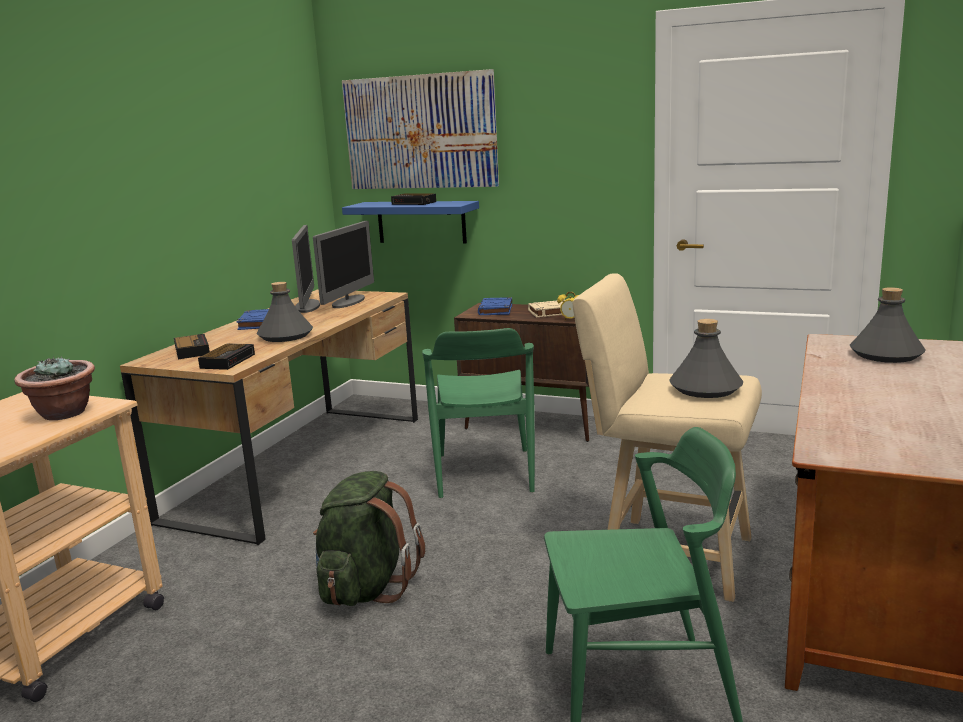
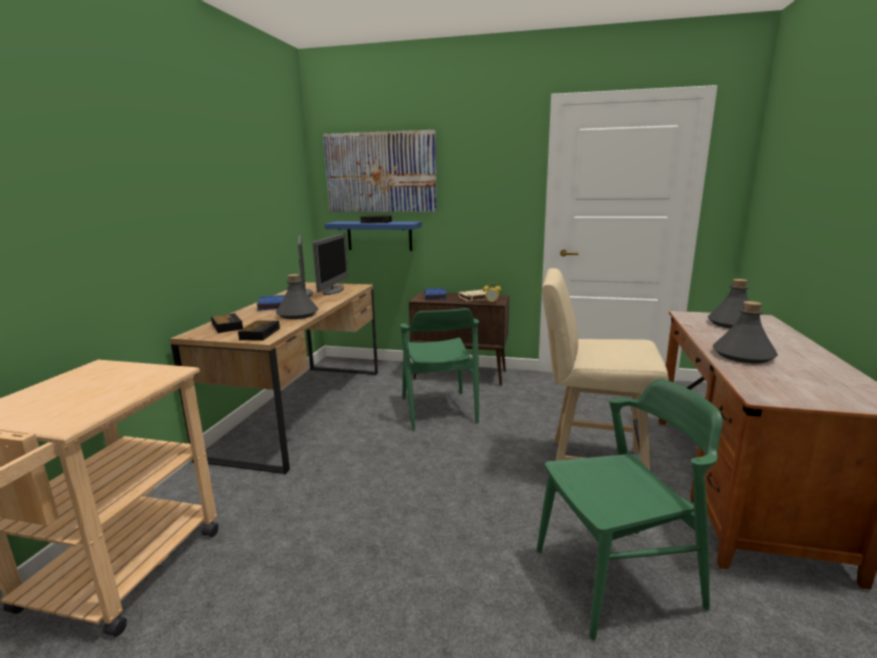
camera: 10 degrees left, 0 degrees up
(64, 414) = (136, 380): potted plant -> none
(366, 587) = (381, 505): green backpack -> none
(705, 388) = (627, 349): grey bottle -> grey bottle (742, 355)

